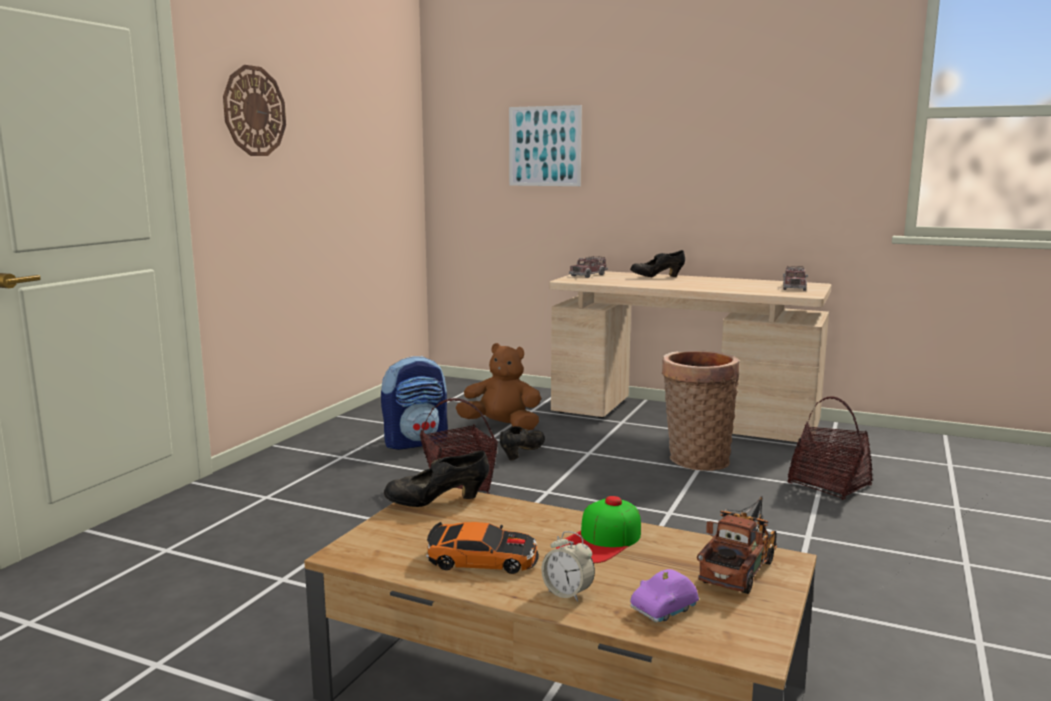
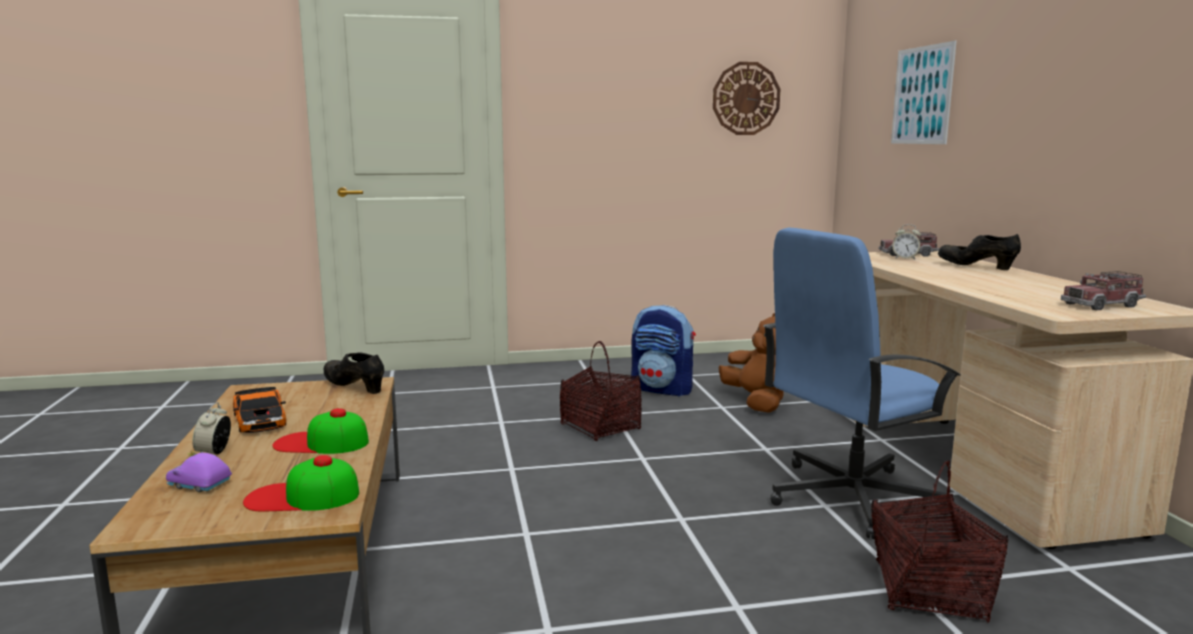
camera: 55 degrees right, 0 degrees up
(254, 111) = (583, 73): wall clock -> wall clock (746, 98)
(523, 453) = (711, 426): black shoe -> none
(603, 278) = (905, 258): none -> alarm clock
(695, 459) = (850, 497): basket -> blue office chair
(740, 567) = (302, 497): toy truck -> cap

